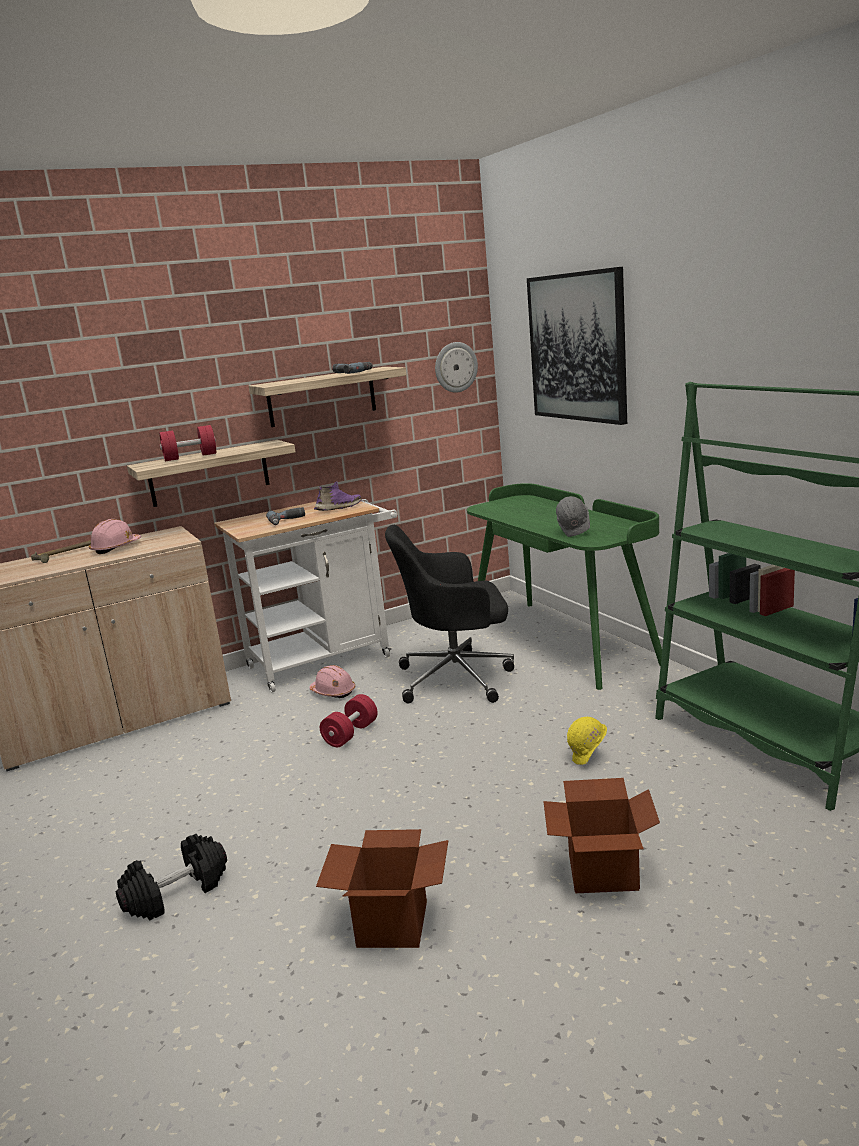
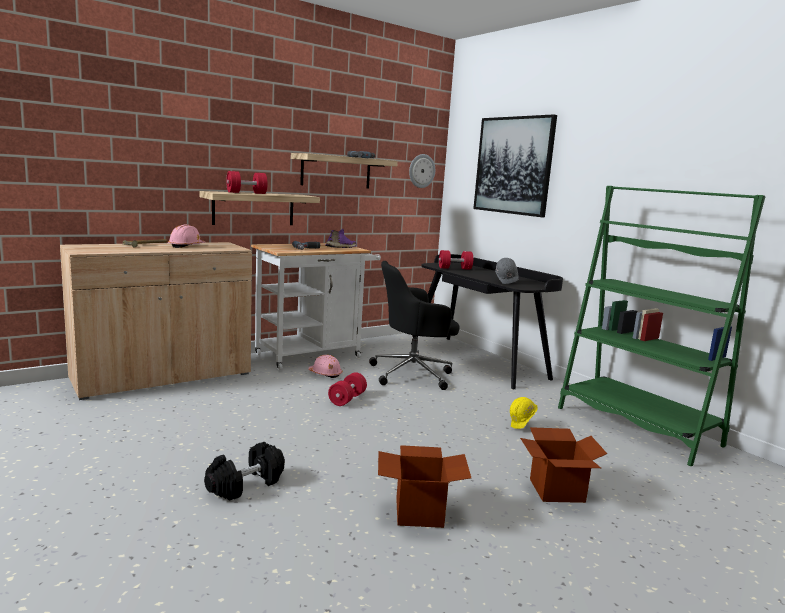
camera: 10 degrees left, 5 degrees down
(512, 511) = (455, 268): none -> red dumbbell
(562, 641) = (477, 360): green desk -> black desk

